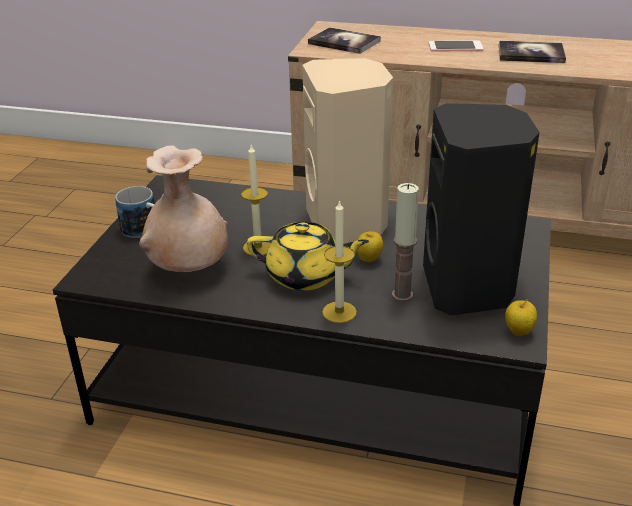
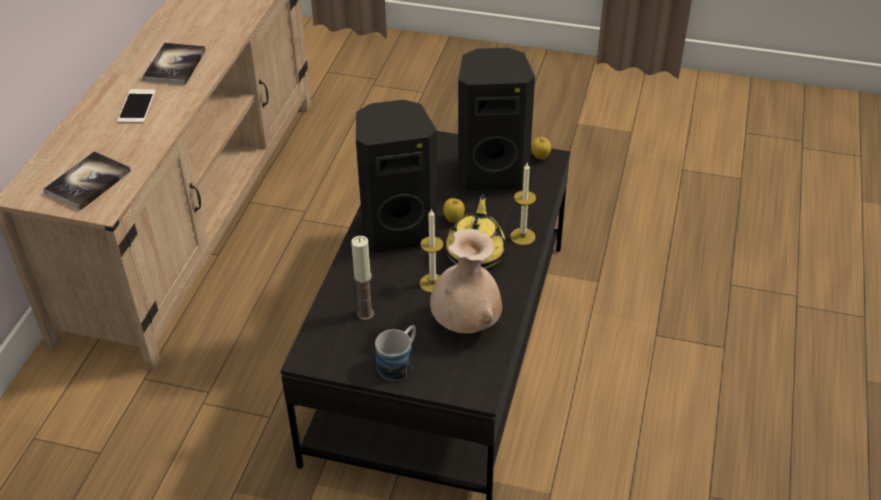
camera: 90 degrees left, 10 degrees up
(347, 224) = (398, 230): beige speaker -> black speaker
(402, 295) = (500, 205): candle -> candle (365, 314)

